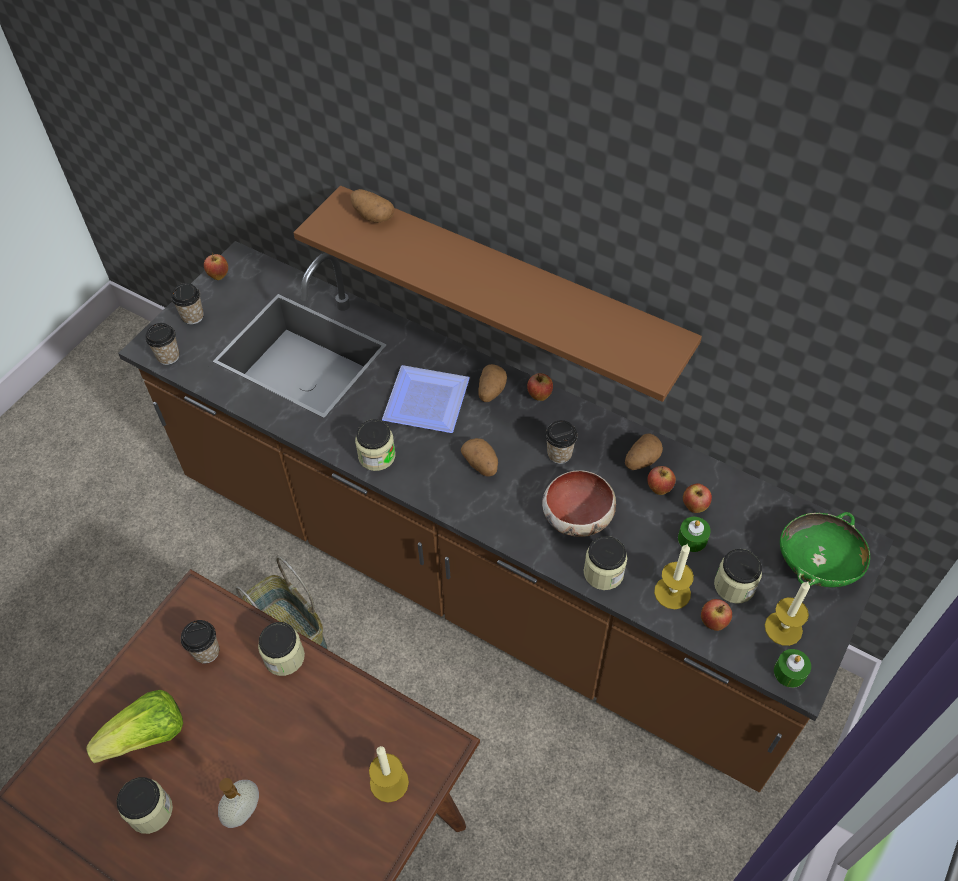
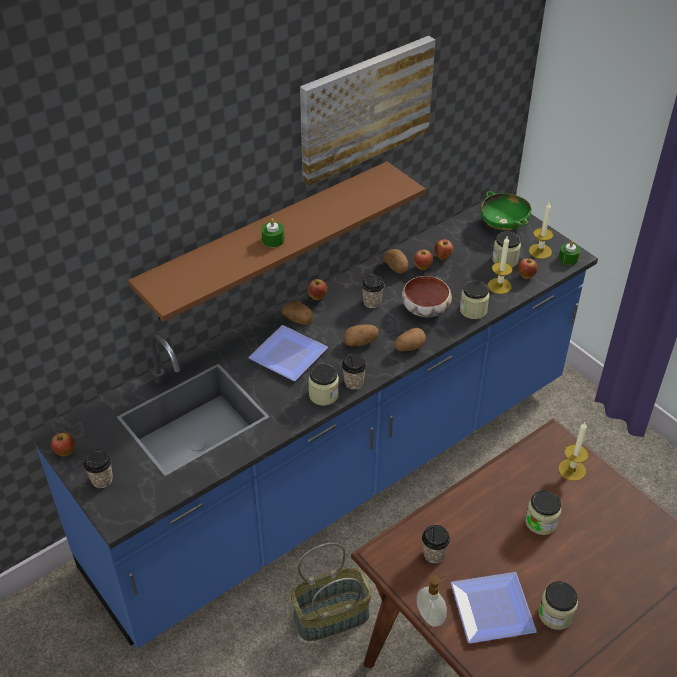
camera: 70 degrees left, 10 degrees down
(147, 736) = (493, 607): lettuce -> plate
(168, 356) = (138, 506): cup -> cup (353, 382)
(245, 812) = (571, 555): soap dispenser -> soap dispenser (431, 616)
(284, 657) = (457, 506): jar -> jar (541, 522)
(372, 216) = (177, 270): potato -> potato (409, 347)
(481, 576) = (338, 473): brown counter -> blue counter
(676, 240) = (365, 108): none -> picture
(692, 539) = (465, 266): green candle -> green candle (273, 240)

